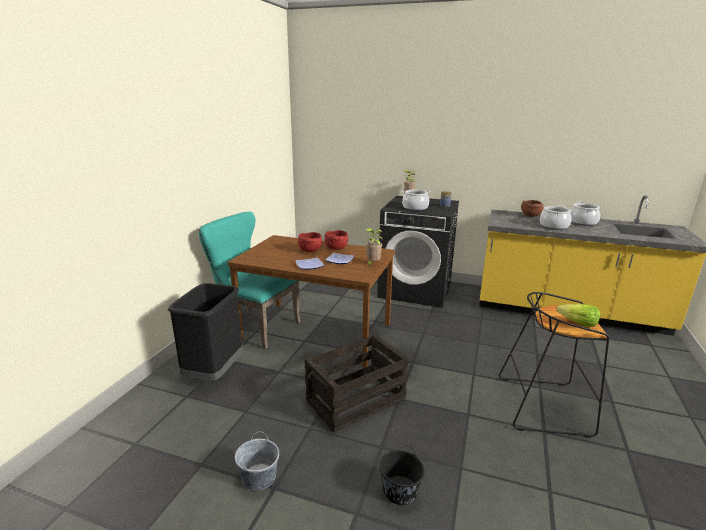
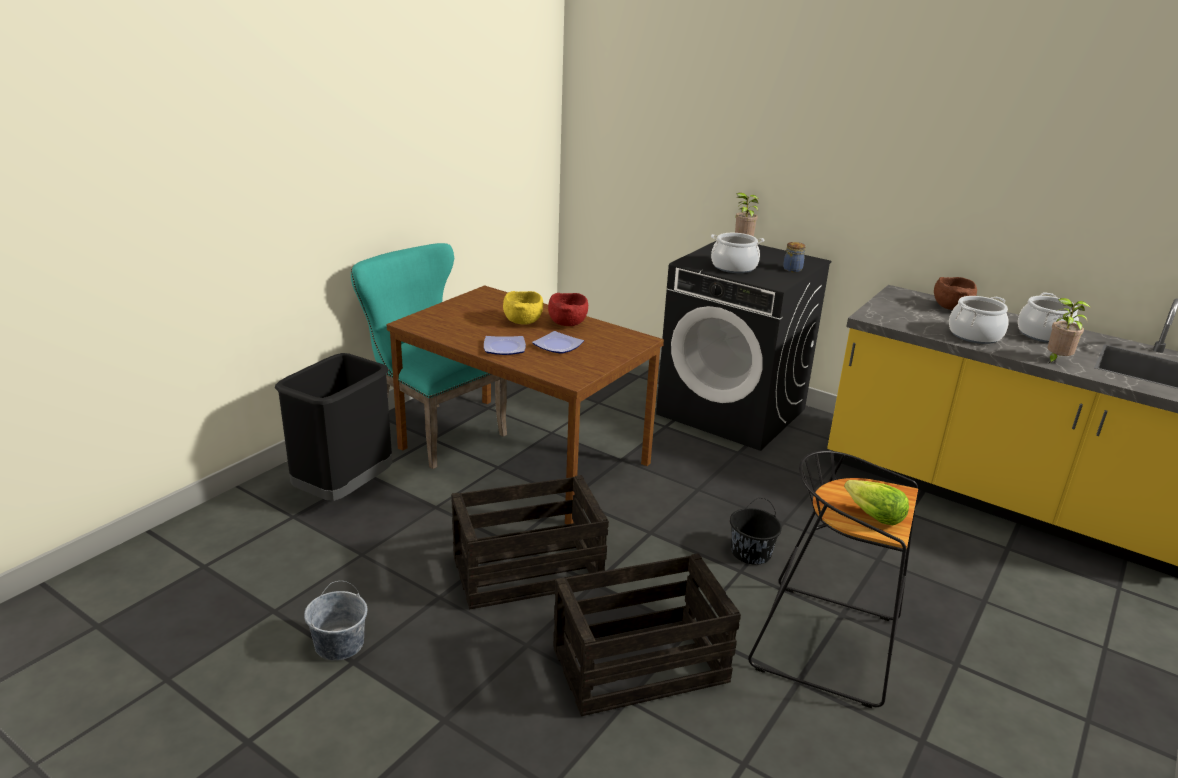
camera: 15 degrees right, 5 degrees up
(310, 250) = (523, 322): red bowl -> yellow bowl
(372, 264) = (606, 360): potted plant -> potted plant (1056, 361)
(399, 490) = (519, 707): black bucket -> black bucket (750, 552)
(454, 444) = (638, 666): none -> crate

